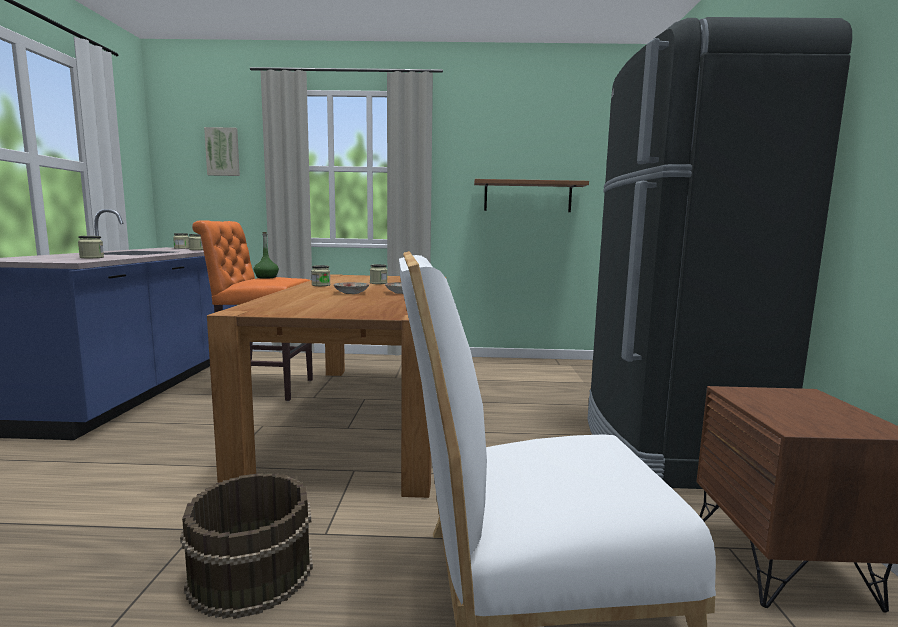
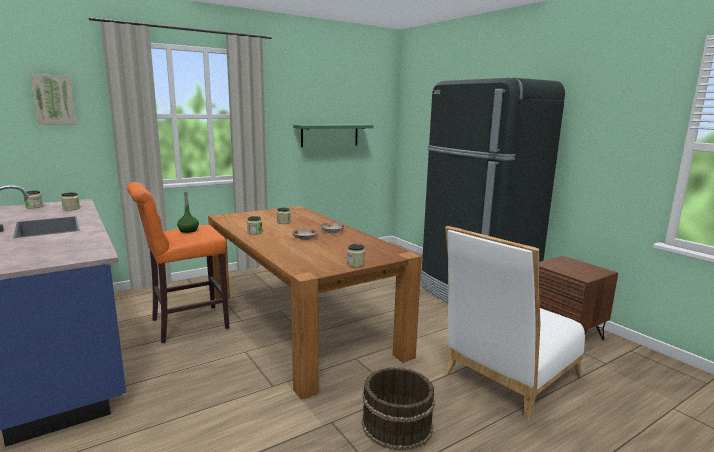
camera: 35 degrees left, 5 degrees up
(92, 257) = (71, 245): jar -> jar (355, 264)
(527, 196) = (330, 135): brown shelf -> green shelf

